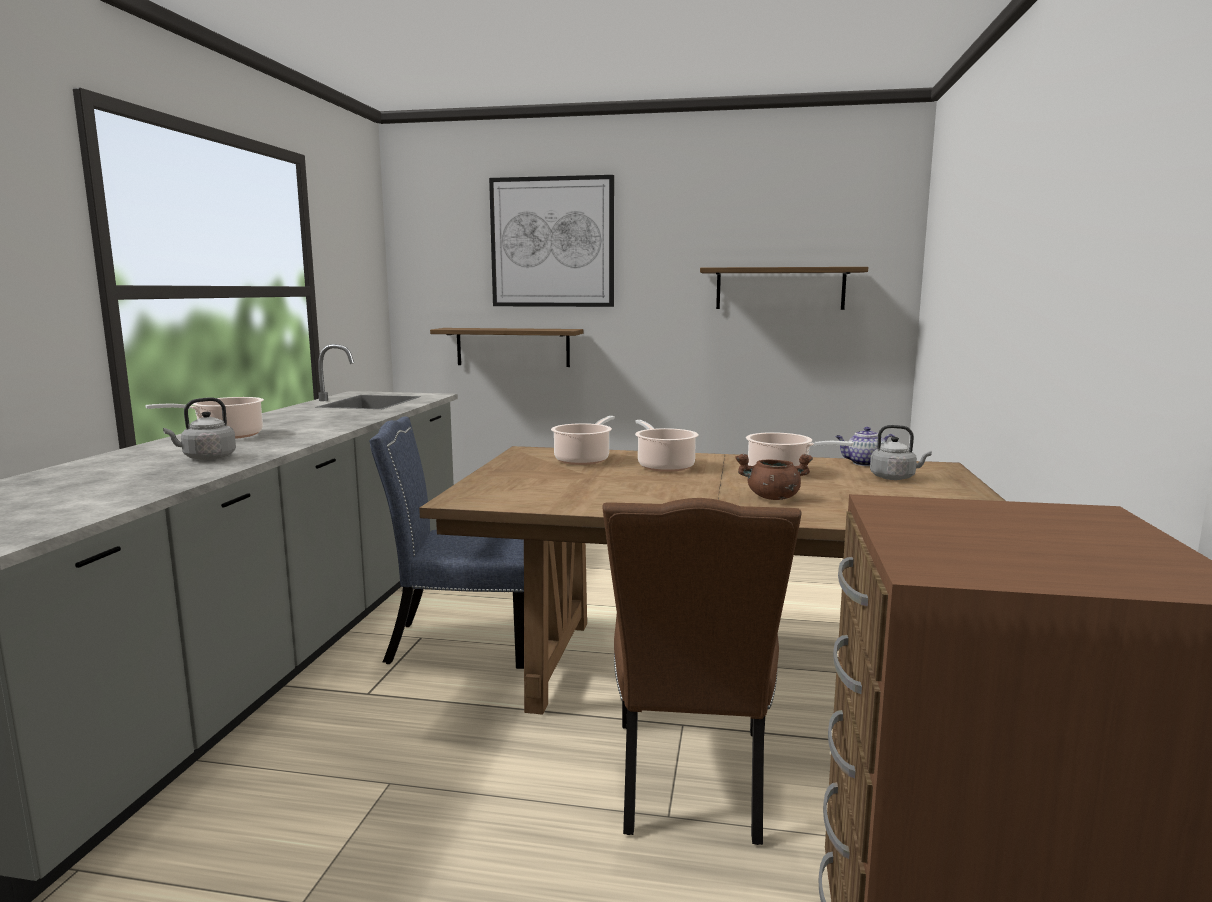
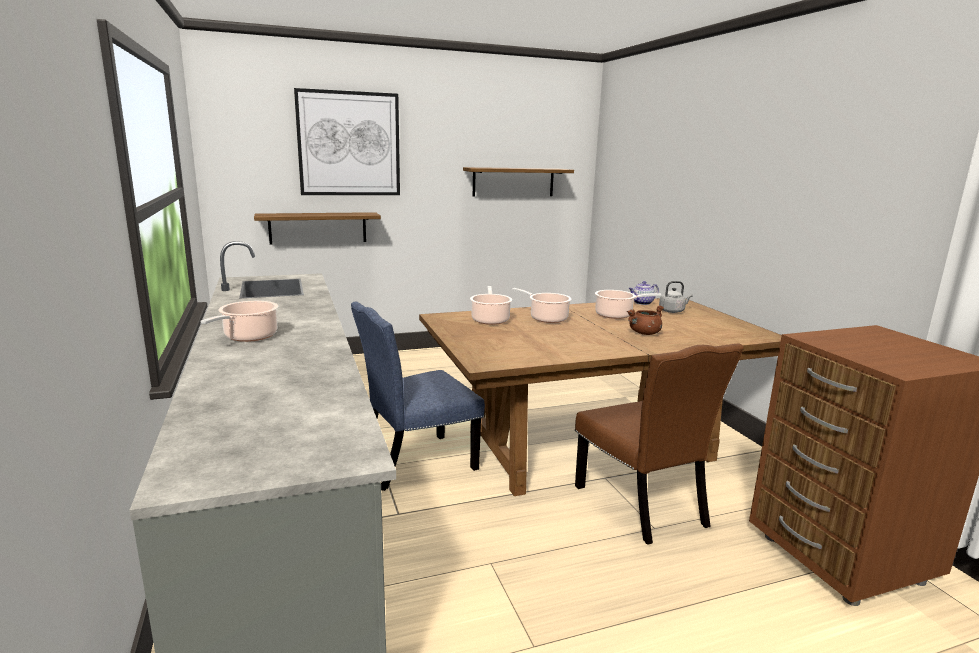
camera: 30 degrees left, 5 degrees up
(206, 458) = (296, 360): grey kettle -> none

